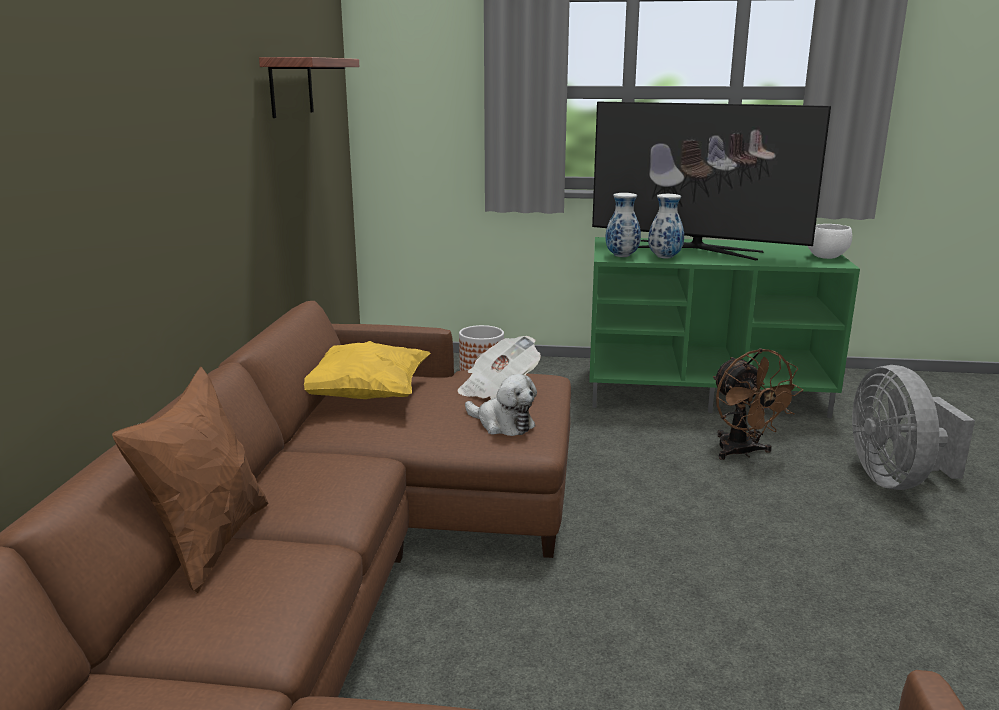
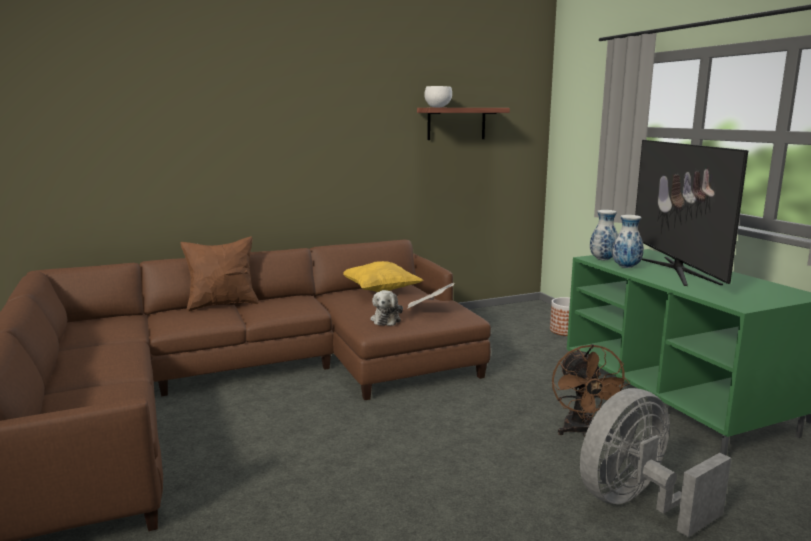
camera: 60 degrees right, 5 degrees down
(742, 453) = (581, 431): brown fan -> brown fan turned 45 degrees counterclockwise
(825, 257) = (759, 301): white bowl -> white bowl (438, 107)

